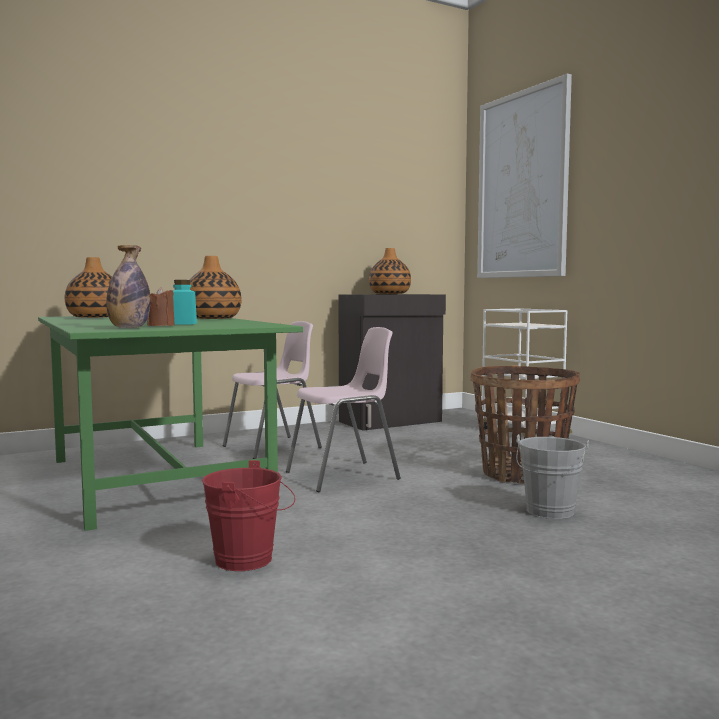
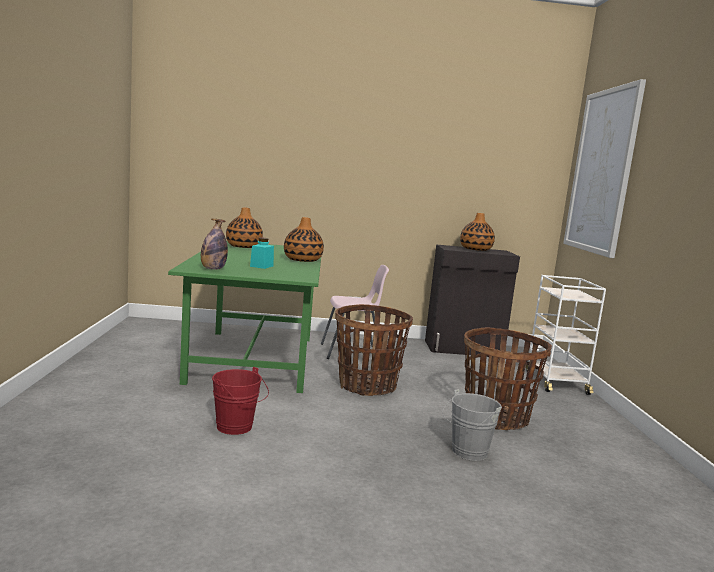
camera: 25 degrees right, 5 degrees up
(161, 325) = (239, 268): brown candle -> none
(344, 476) = (367, 386): pink chair -> basket

